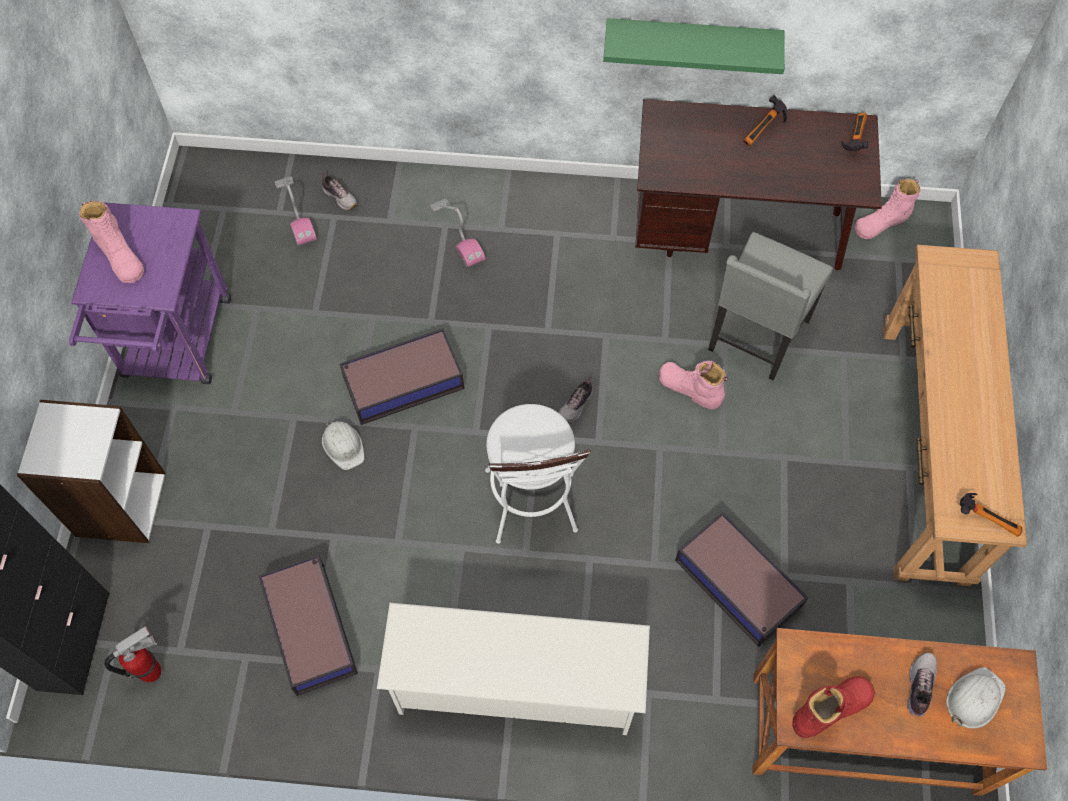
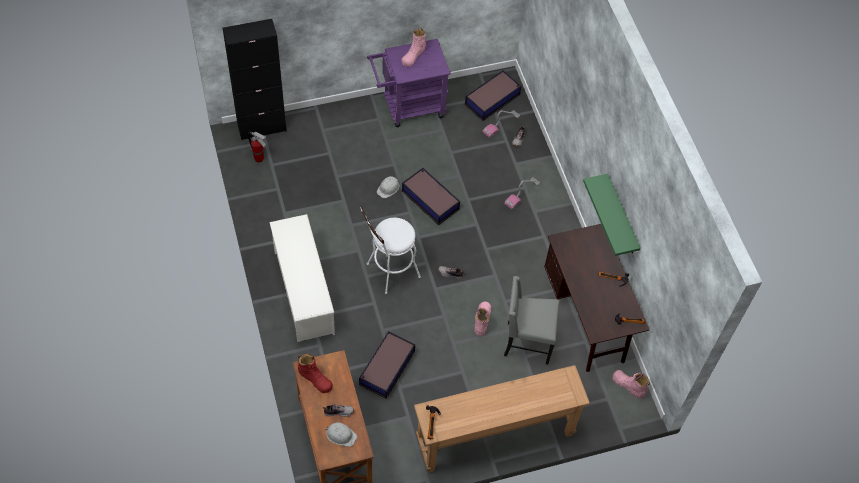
camera: 65 degrees right, 5 degrees down
(119, 504) = (326, 118): white bookcase -> none
(310, 627) = (299, 207): storage box -> storage box (493, 99)

